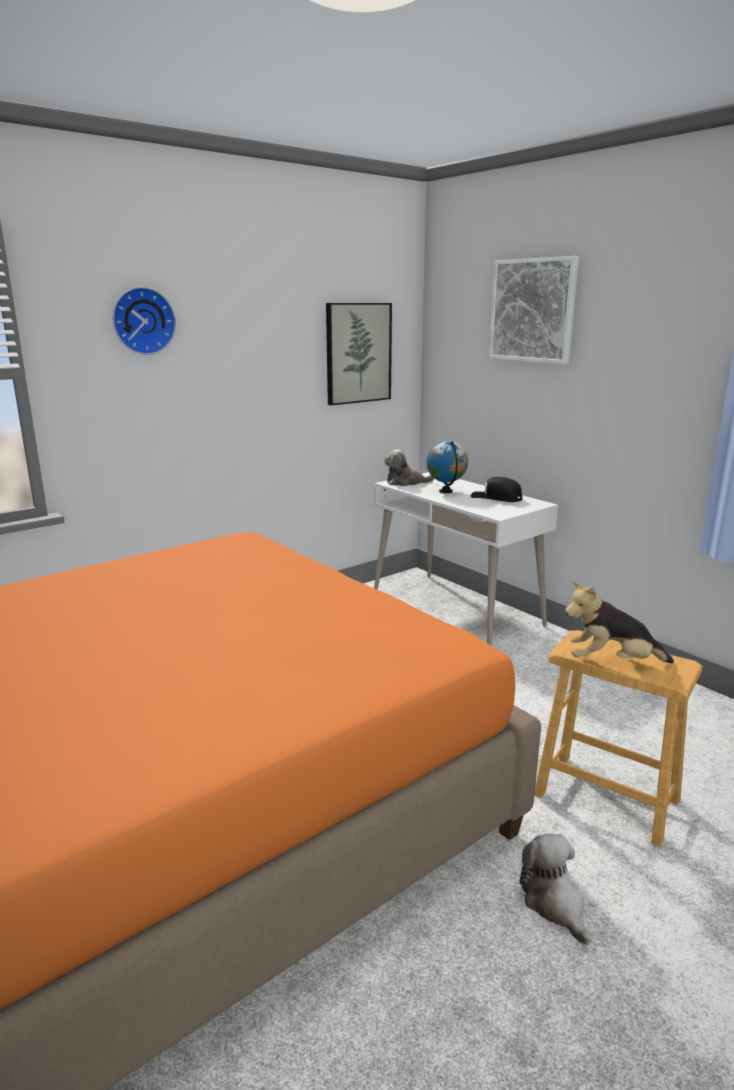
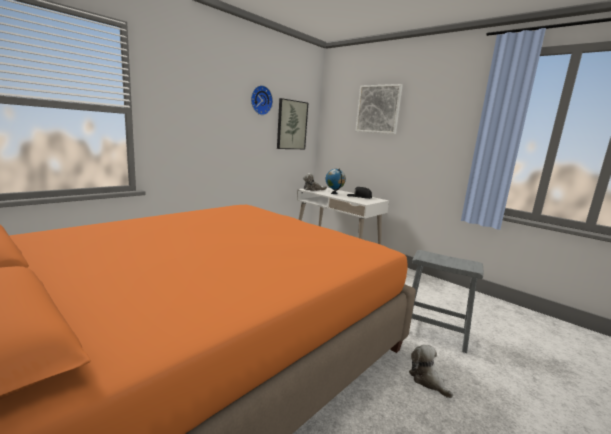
camera: 10 degrees left, 5 degrees down
(142, 321) = (193, 93): wall clock -> wall clock (260, 100)
(606, 797) = (434, 332): brown stool -> grey stool
(611, 662) = (443, 262): plush toy -> none

